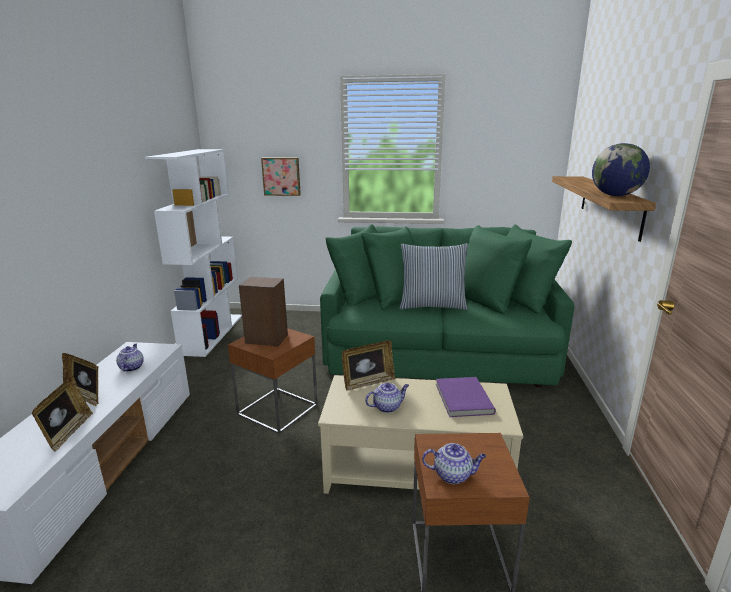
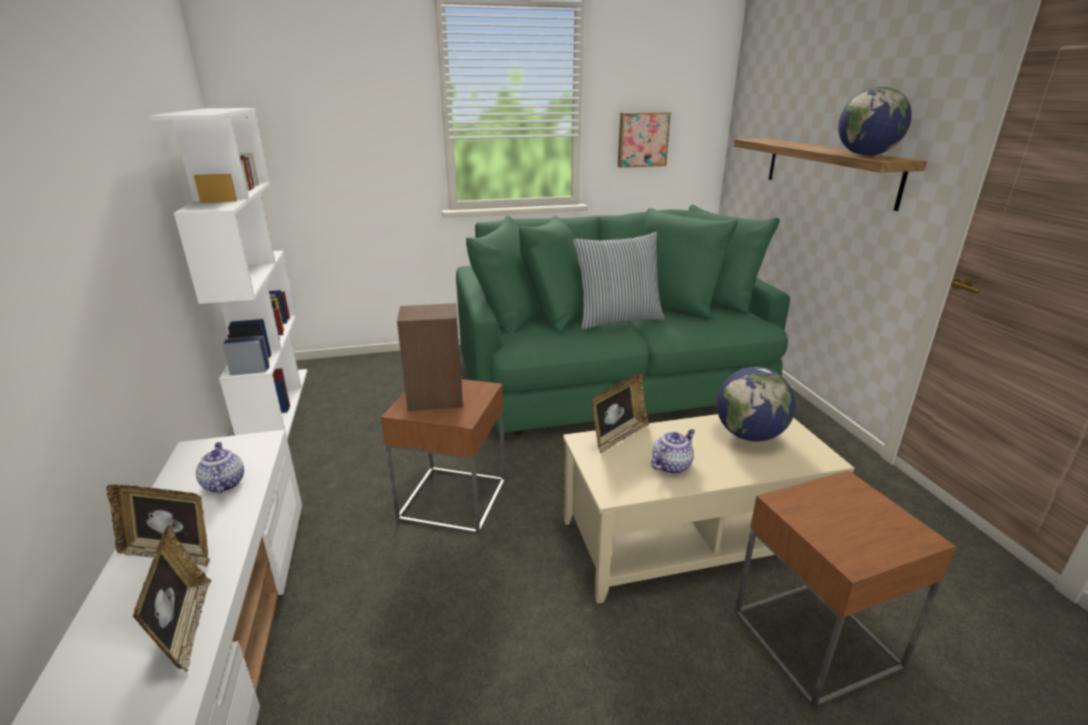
camera: 20 degrees left, 5 degrees up
(281, 176) = (350, 151): picture -> picture (642, 139)
(453, 475) = (852, 540): teapot -> none
(462, 399) = (749, 435): purple book -> globe

